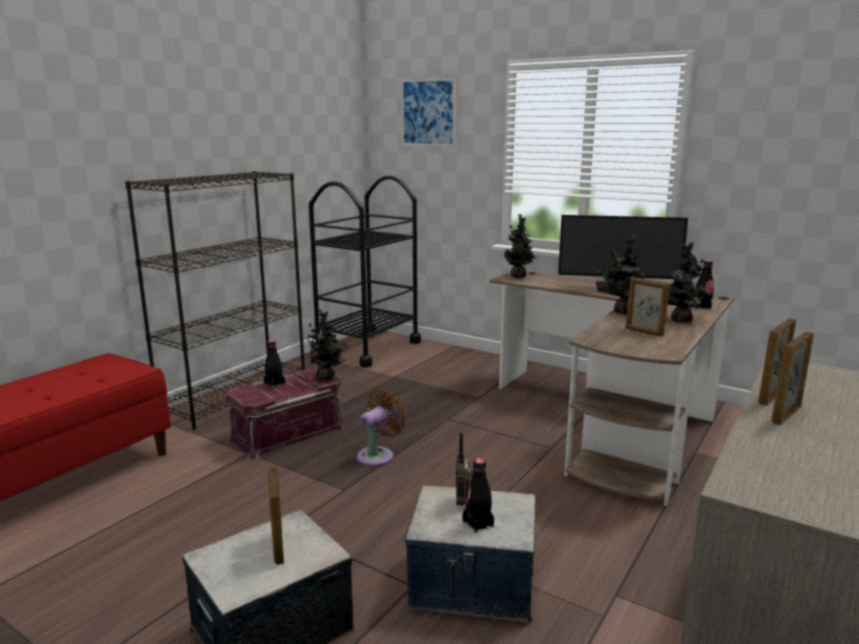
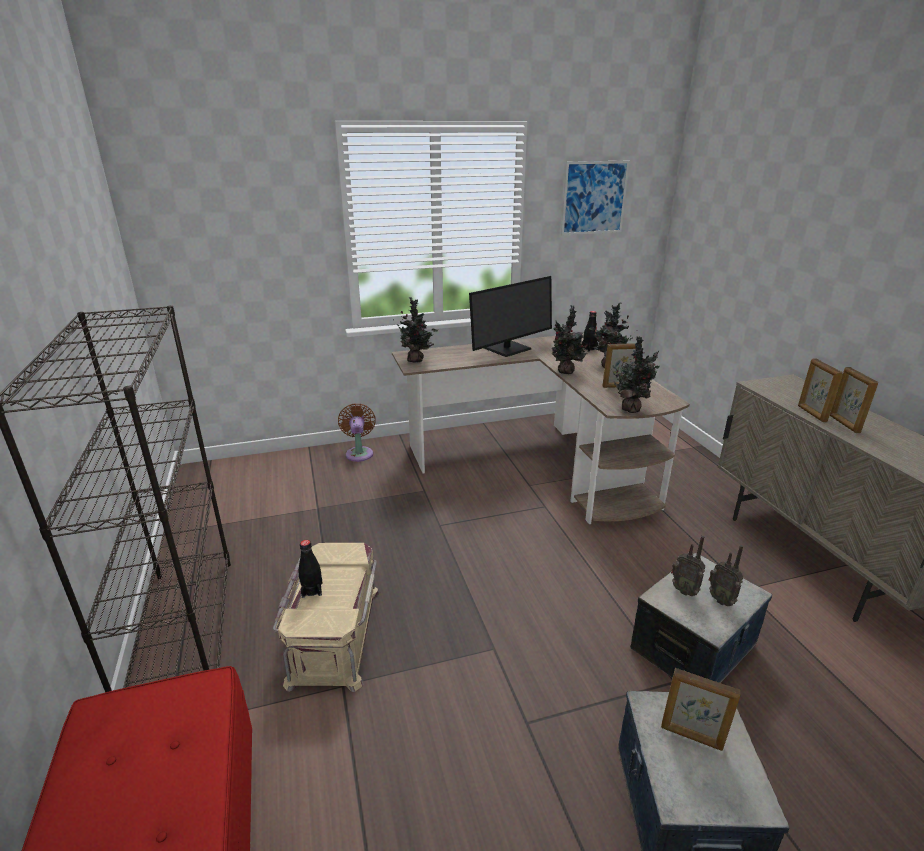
camera: 50 degrees left, 10 degrees up
(287, 432) = (333, 634): red storage box -> beige storage box
(327, 377) = (352, 548): potted plant -> potted plant (631, 409)
(368, 348) = (226, 490): black cart -> none
(378, 455) = (456, 597): brown fan -> brown fan (359, 453)
(428, 112) = (228, 184): picture -> picture (594, 198)
(478, 523) = (721, 600): black bottle -> radio

